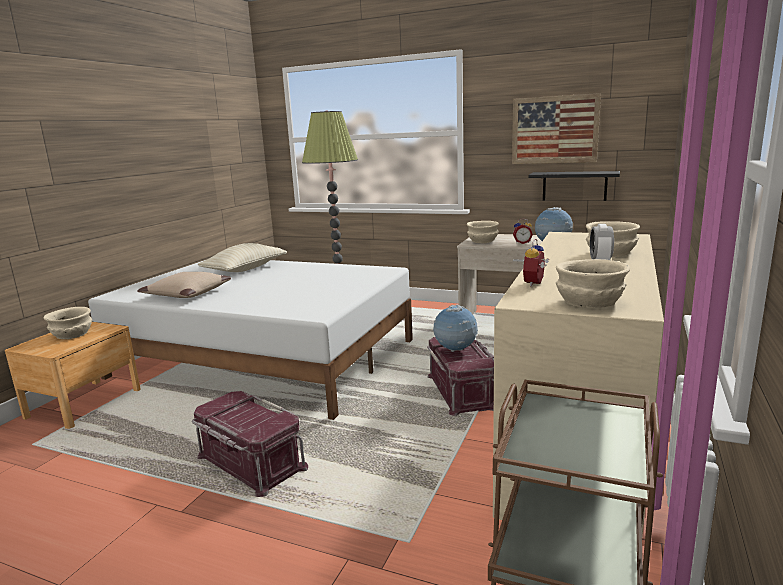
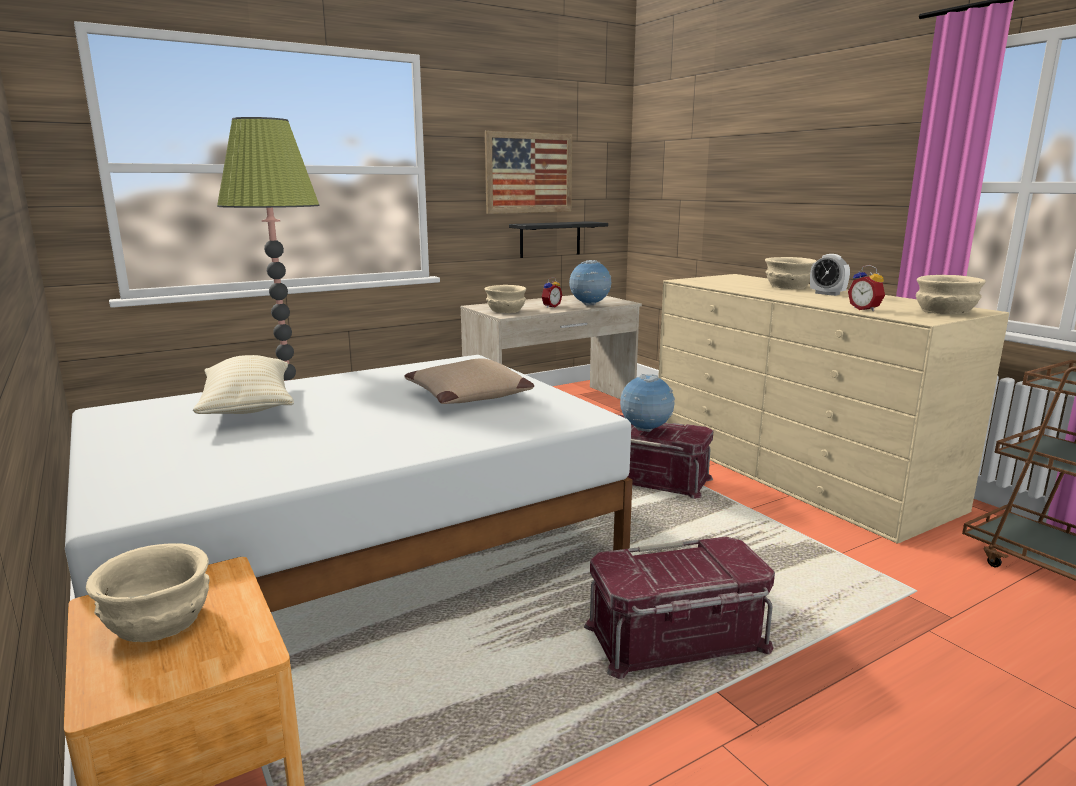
camera: 55 degrees left, 0 degrees up
(186, 293) = (293, 458): beige pillow -> beige pillow (469, 396)

